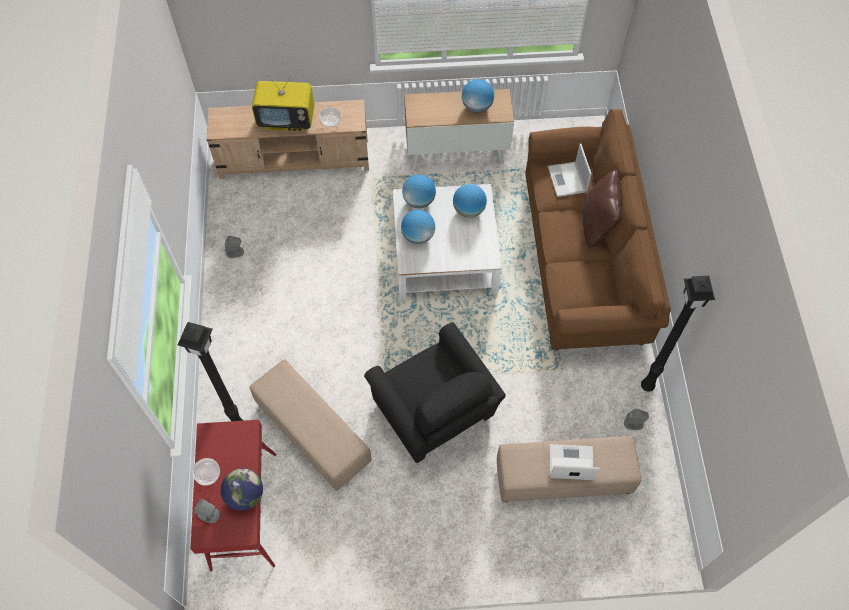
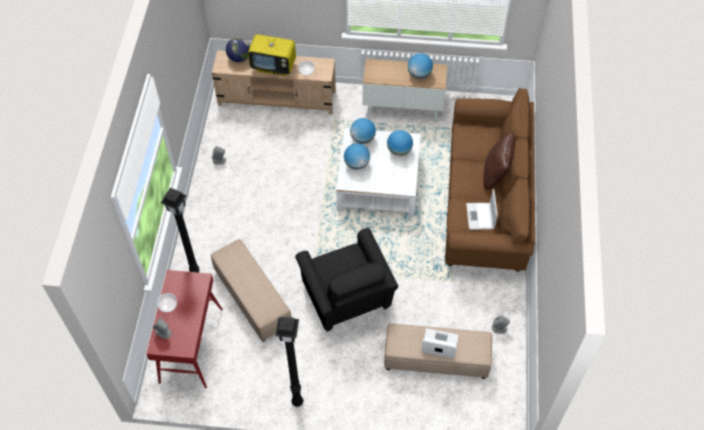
camera: 10 degrees right, 5 degrees down
(245, 495) = (191, 324): globe -> globe (239, 58)
(567, 180) = (479, 138): laptop -> laptop (480, 217)
(648, 387) = (516, 303): black floor lamp -> black floor lamp (298, 402)

